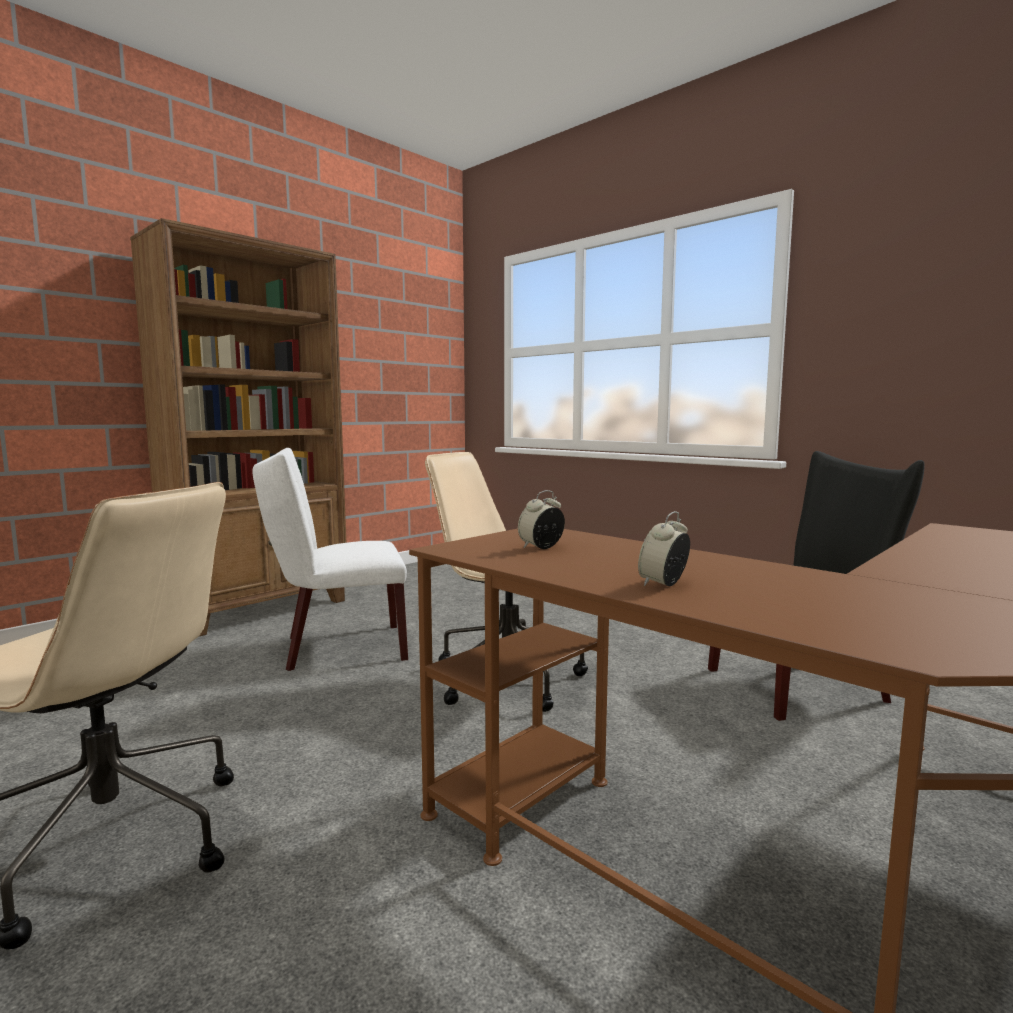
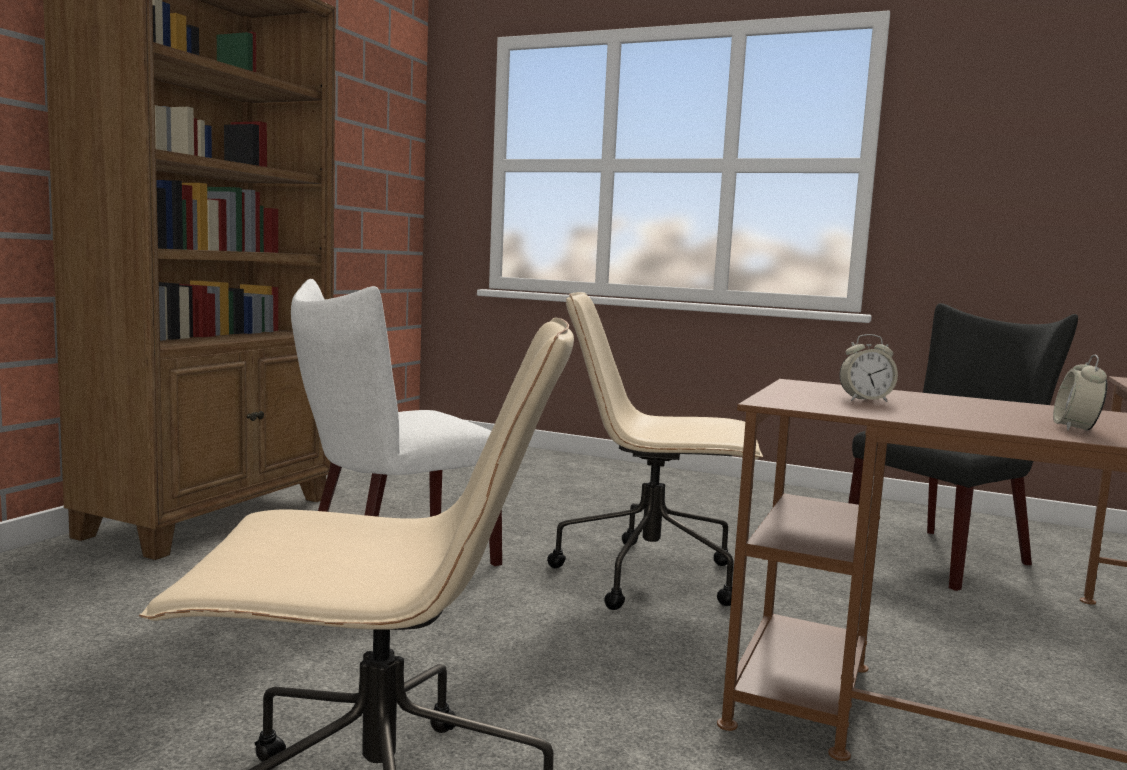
camera: 20 degrees left, 0 degrees up
(541, 547) = (865, 400): alarm clock -> alarm clock turned 120 degrees counterclockwise

